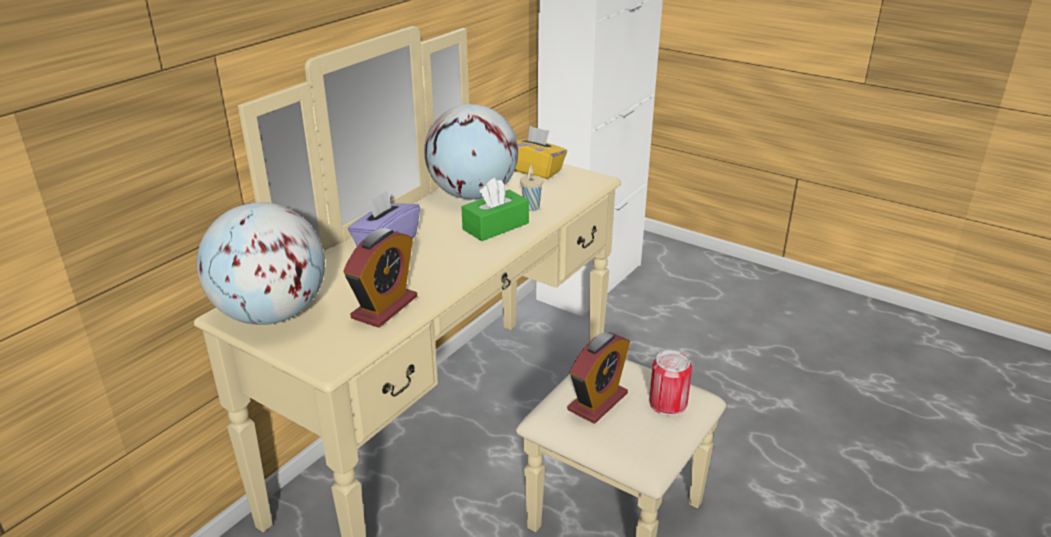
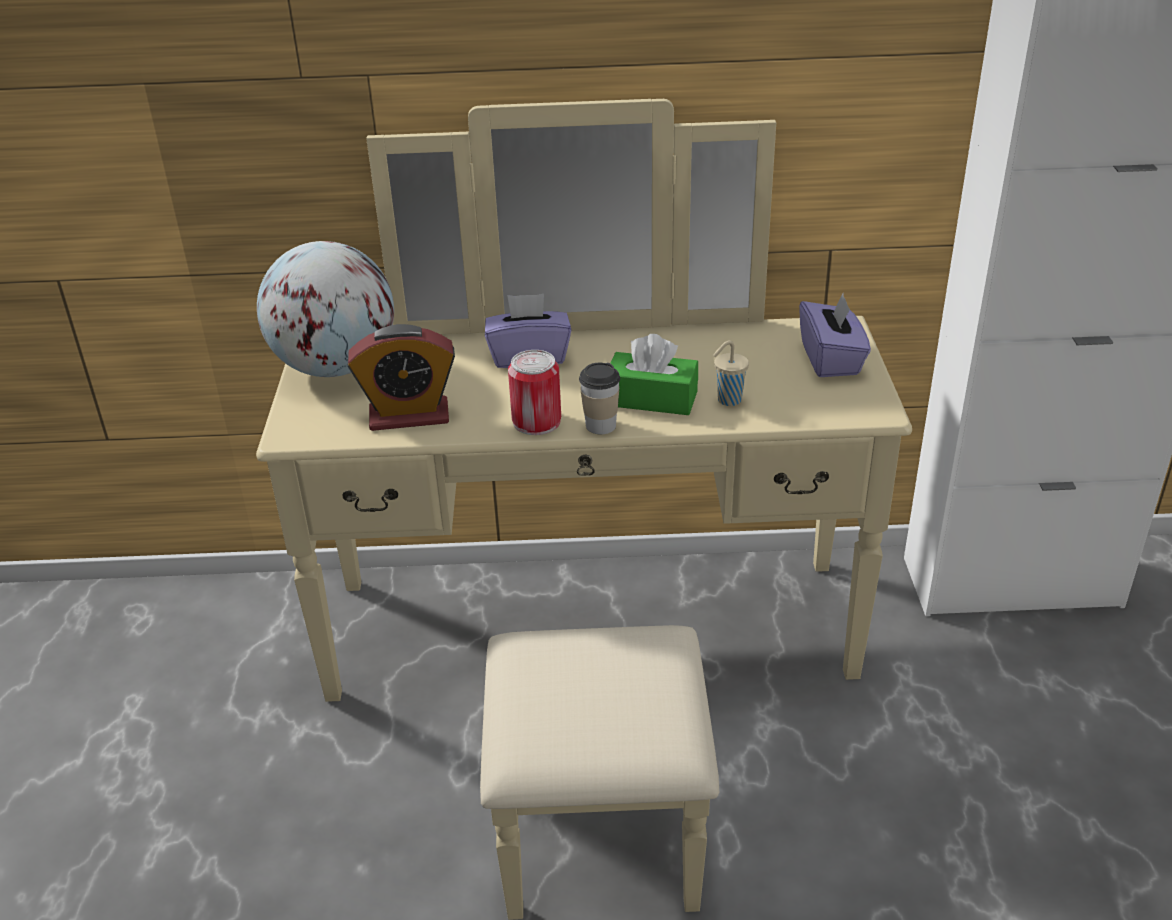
camera: 55 degrees right, 5 degrees up
(473, 194) = (705, 351): globe -> none
(499, 250) = (600, 425): none -> cup
(535, 170) = (831, 359): yellow tissue box -> purple tissue box
(597, 402) = (569, 669): alarm clock -> none
(668, 403) = (627, 730): can -> can (536, 421)

